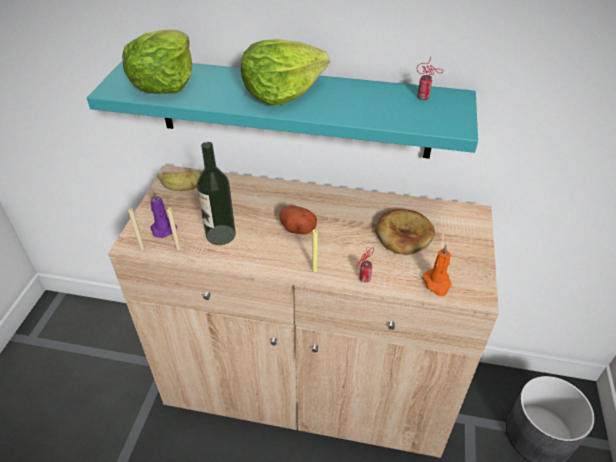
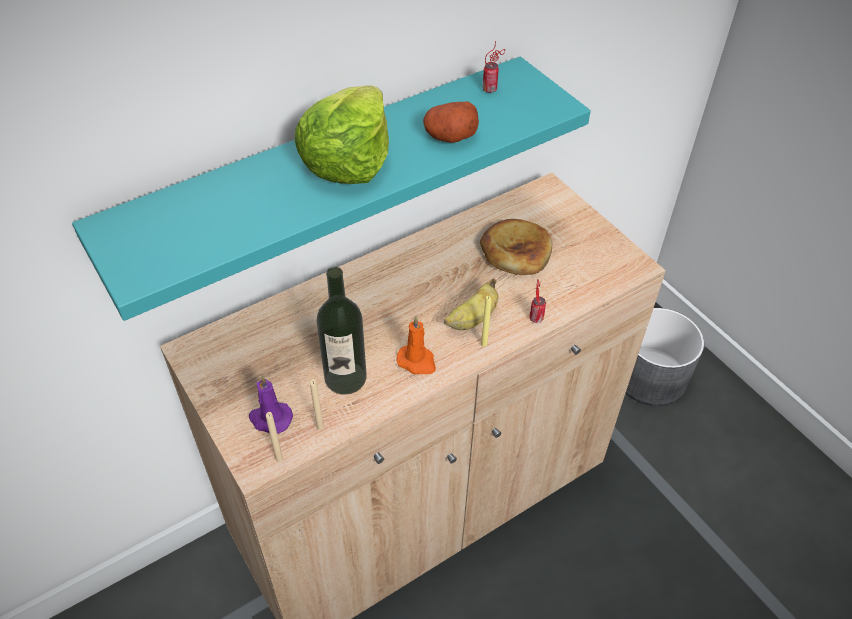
camera: 45 degrees left, 5 degrees up
(164, 82) = (192, 226): lettuce -> none
(182, 188) = (227, 358): banana -> banana (472, 319)
(297, 228) = (413, 314): potato -> potato (450, 136)
(437, 283) = (596, 278): orange candle -> orange candle (417, 361)

